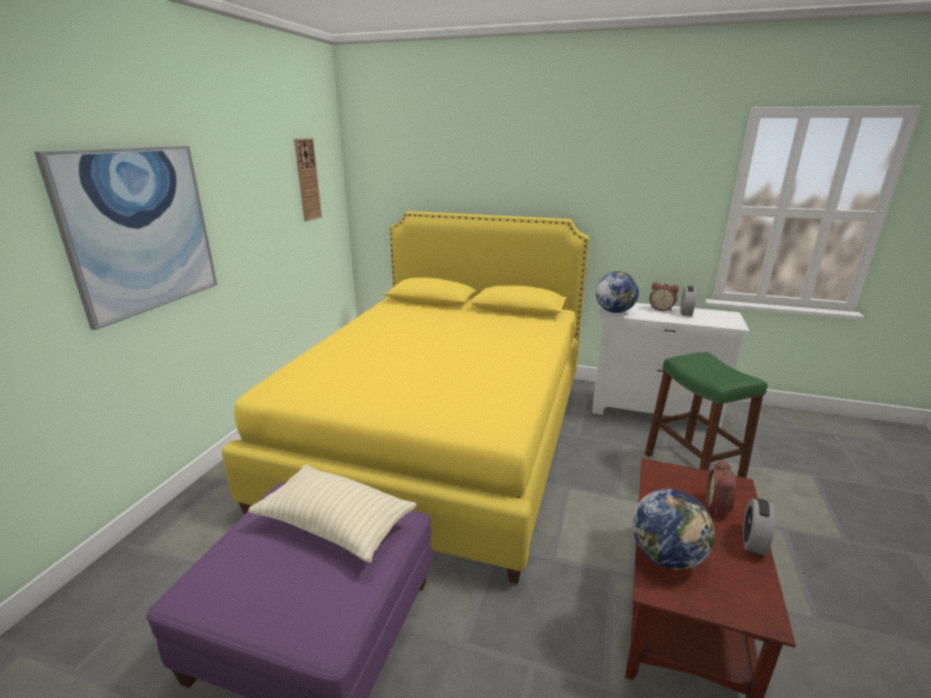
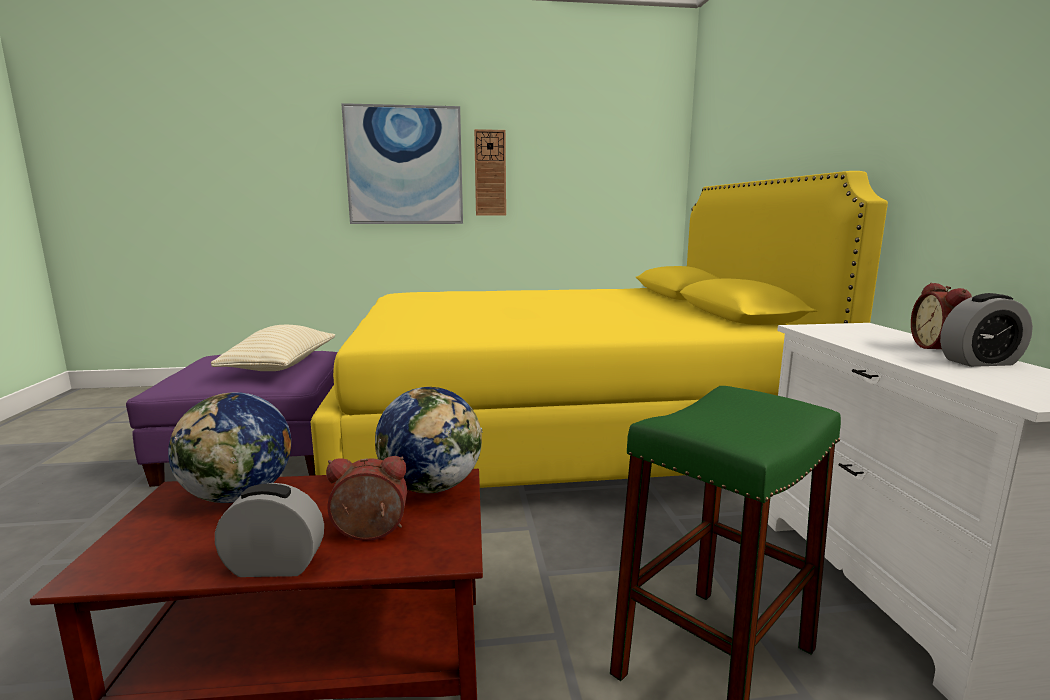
camera: 65 degrees right, 10 degrees down
(307, 180) = (615, 151): wall clock -> wall clock (490, 173)
(614, 311) = (823, 329): globe -> globe (432, 486)

